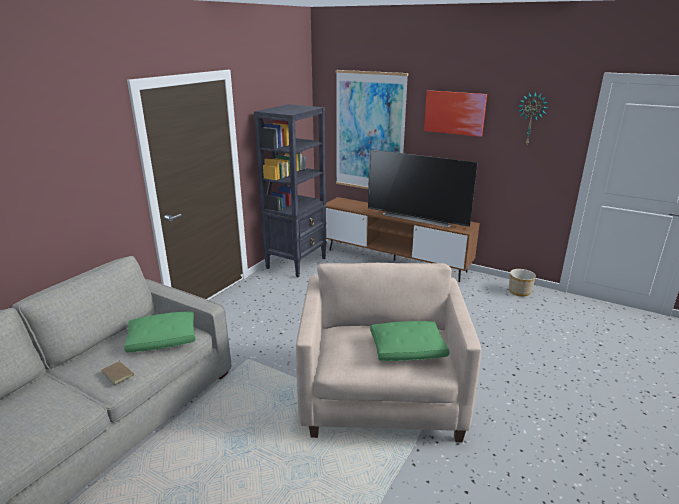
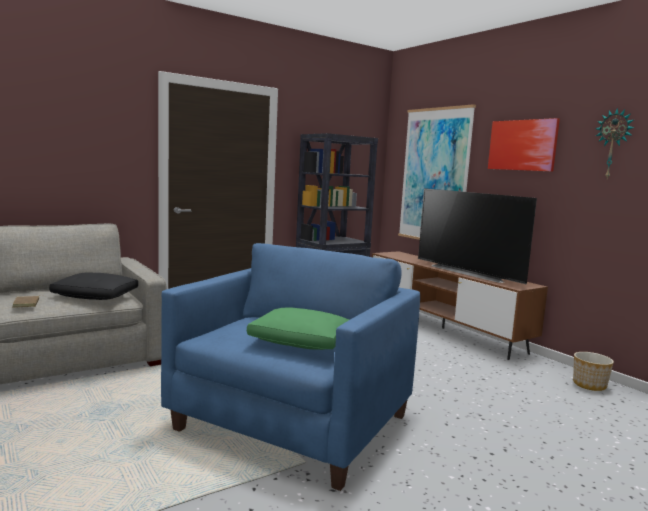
camera: 25 degrees right, 15 degrees down
(163, 339) = (96, 297): green pillow -> black pillow
(381, 396) = (291, 422): beige armchair -> blue armchair

